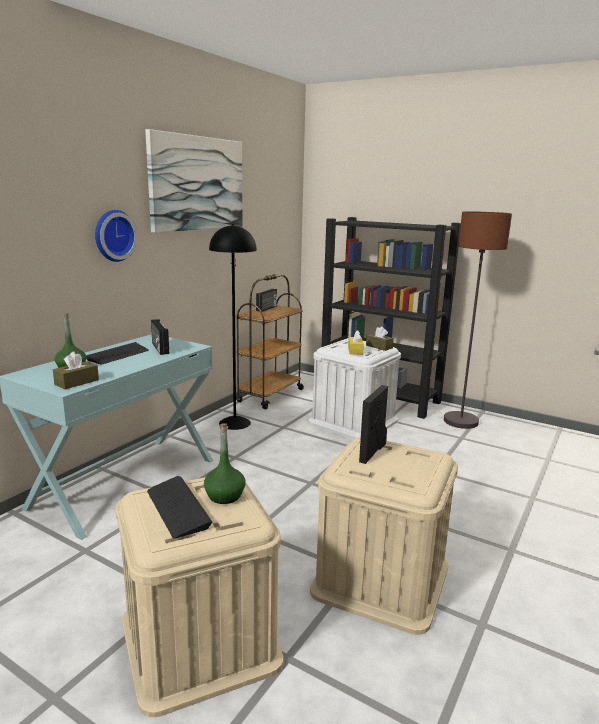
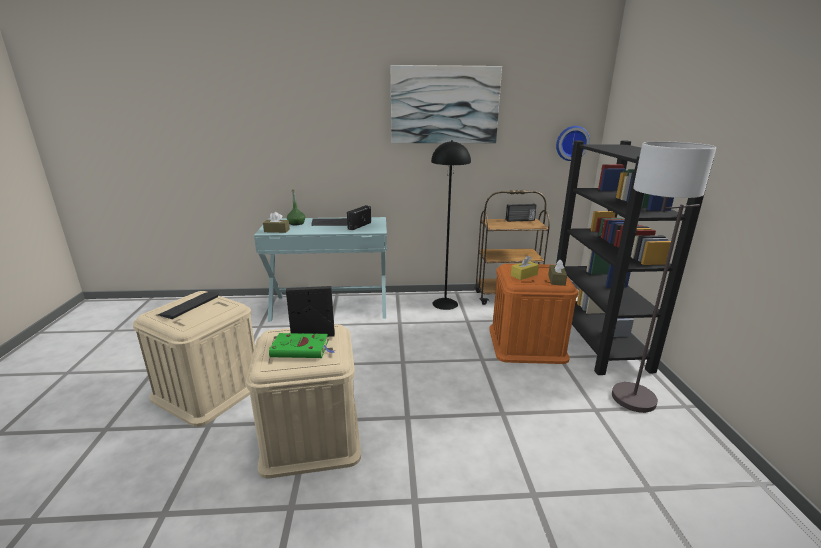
camera: 55 degrees right, 5 degrees up
(113, 235) = (356, 143): wall clock -> wall clock (571, 143)
(224, 496) = (211, 311): green bottle -> none
(353, 421) = (526, 343): white storage box -> orange storage box
(398, 464) = (302, 349): none -> green book
(460, 425) = (623, 401): brown floor lamp -> white floor lamp

